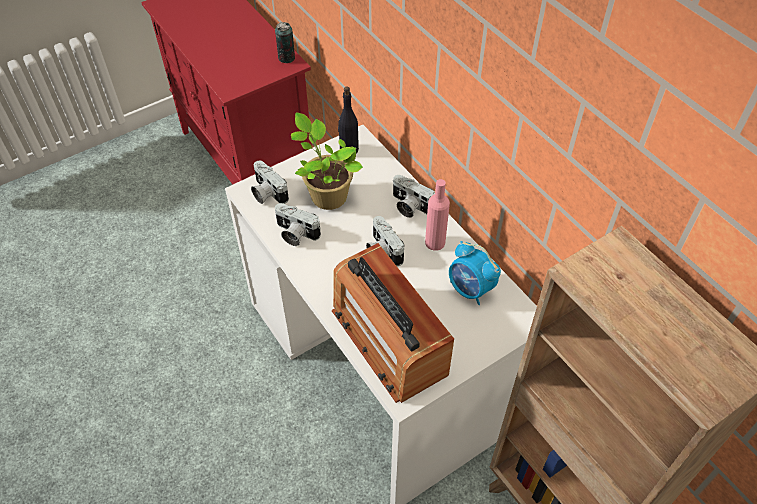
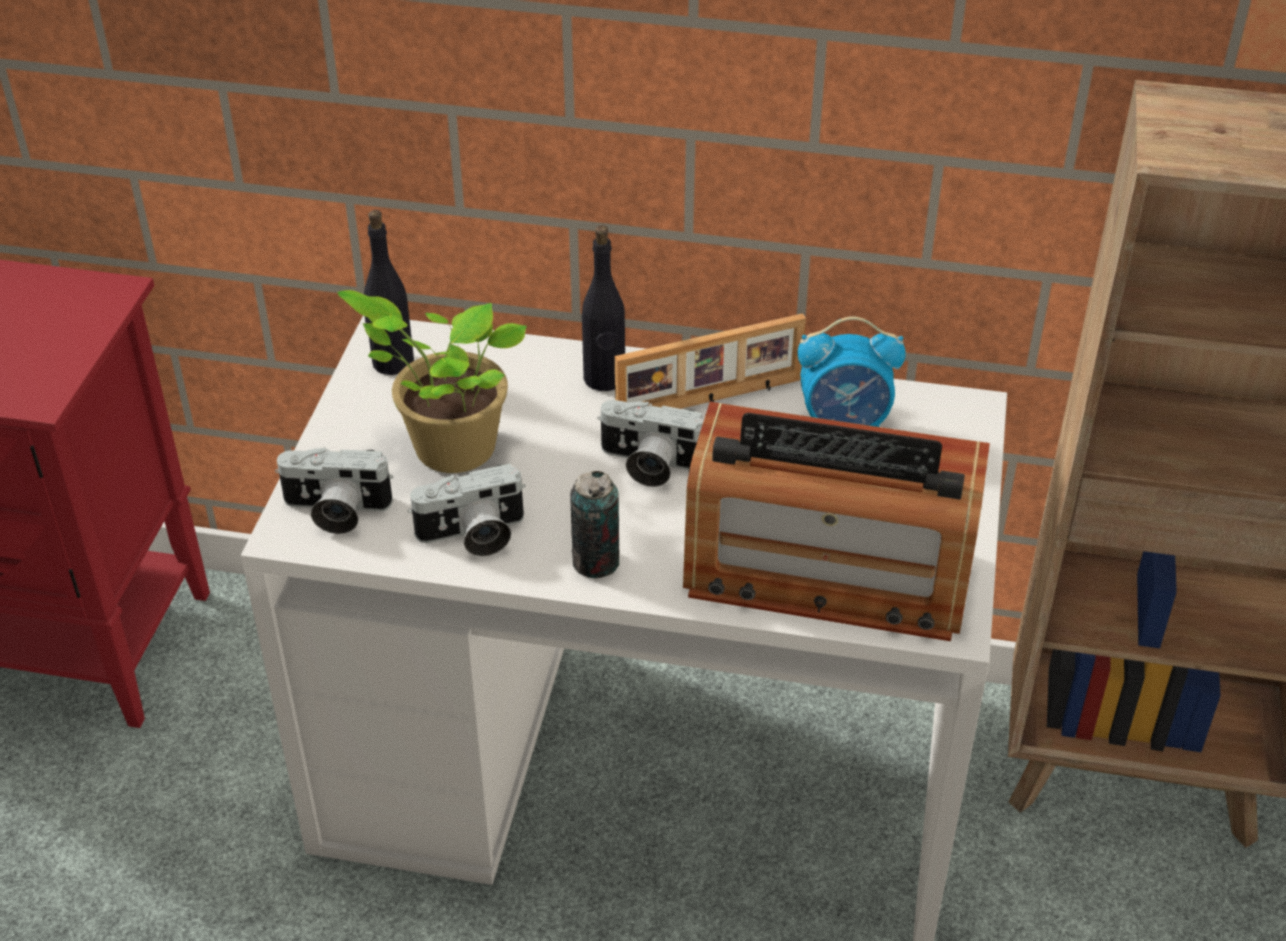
camera: 45 degrees left, 10 degrees down
(286, 58) = (86, 289): can -> can (596, 562)
(409, 206) = (604, 379): camera -> black bottle
(435, 242) = (710, 401): pink bottle -> picture frame

